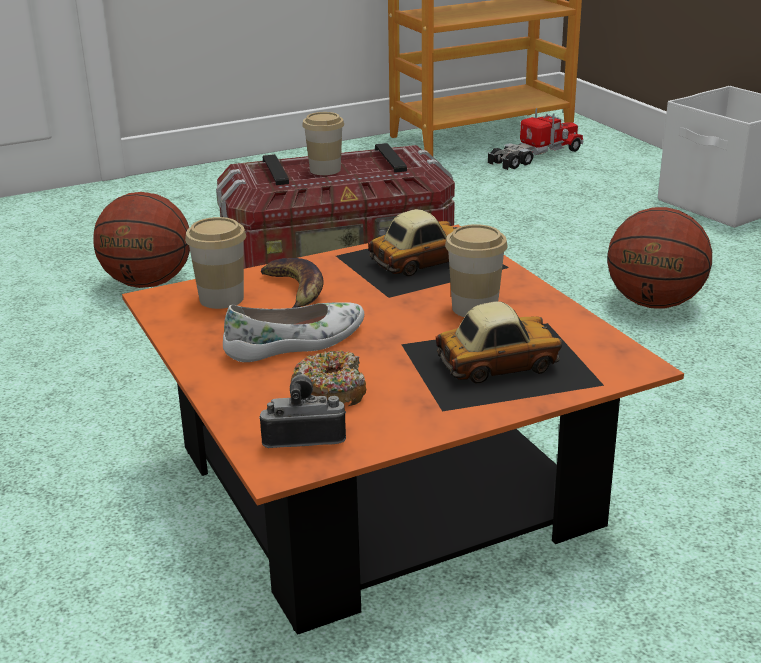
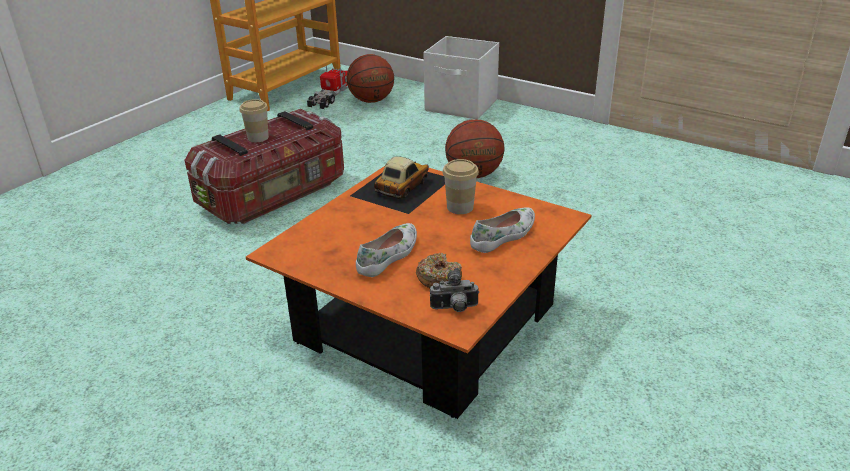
camera: 30 degrees left, 5 degrees up
(147, 283) = (158, 243): basketball -> basketball (371, 101)
(221, 299) = (313, 241): cup -> none
(293, 293) = (352, 226): banana -> none
(304, 438) = (454, 309): camera -> camera turned 150 degrees counterclockwise
(497, 364) = (504, 236): toy car -> white shoe

